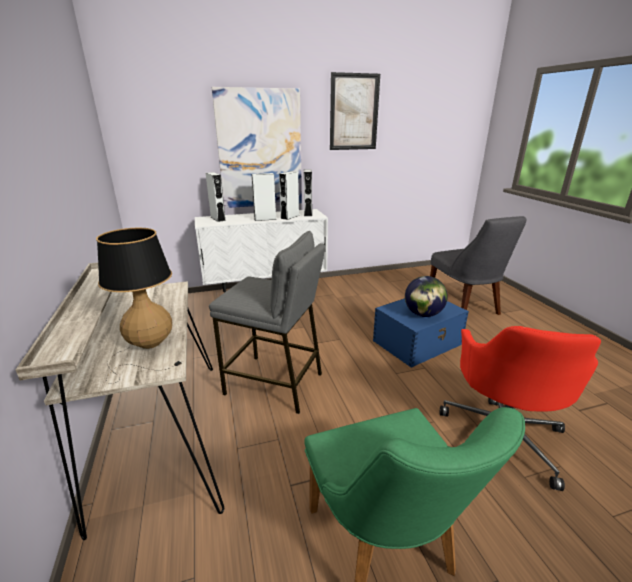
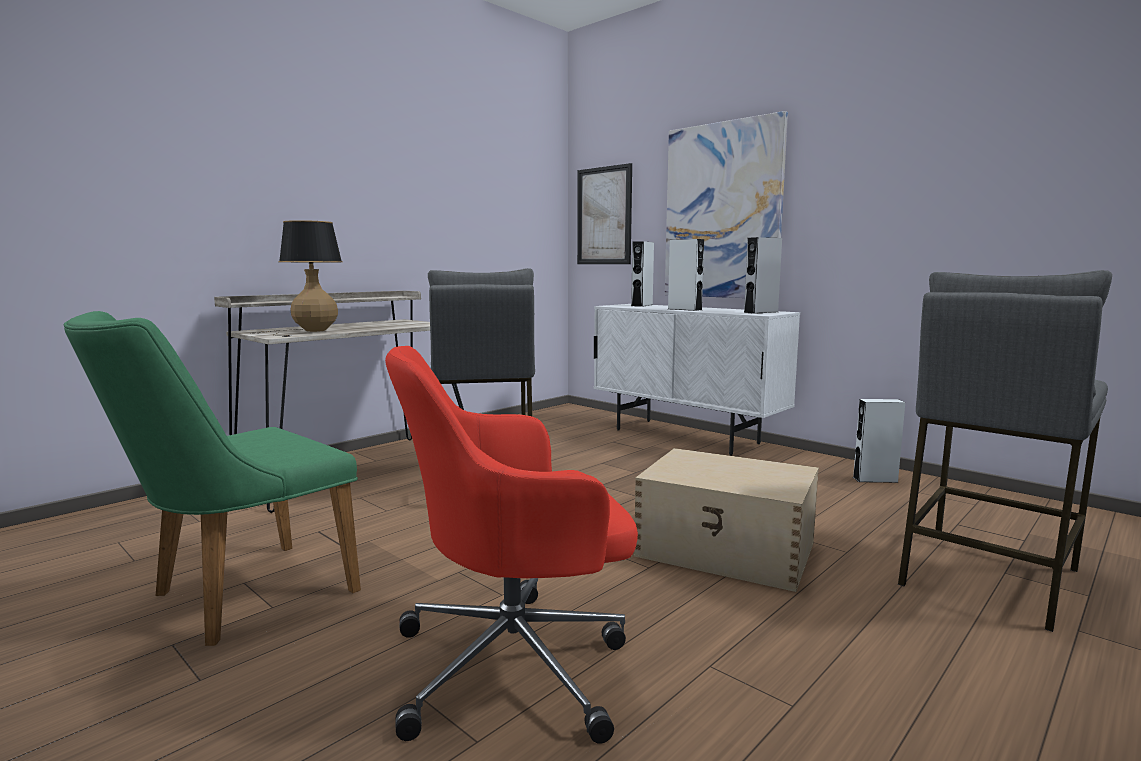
camera: 60 degrees right, 15 degrees down
(290, 217) = (721, 311): white speaker -> white speaker (875, 479)
(354, 112) = (889, 136): picture -> picture (604, 216)
(418, 342) = (727, 550): blue storage box -> beige storage box
(423, 314) = (709, 474): globe -> none
(464, 306) = (986, 576): grey chair -> grey stool

